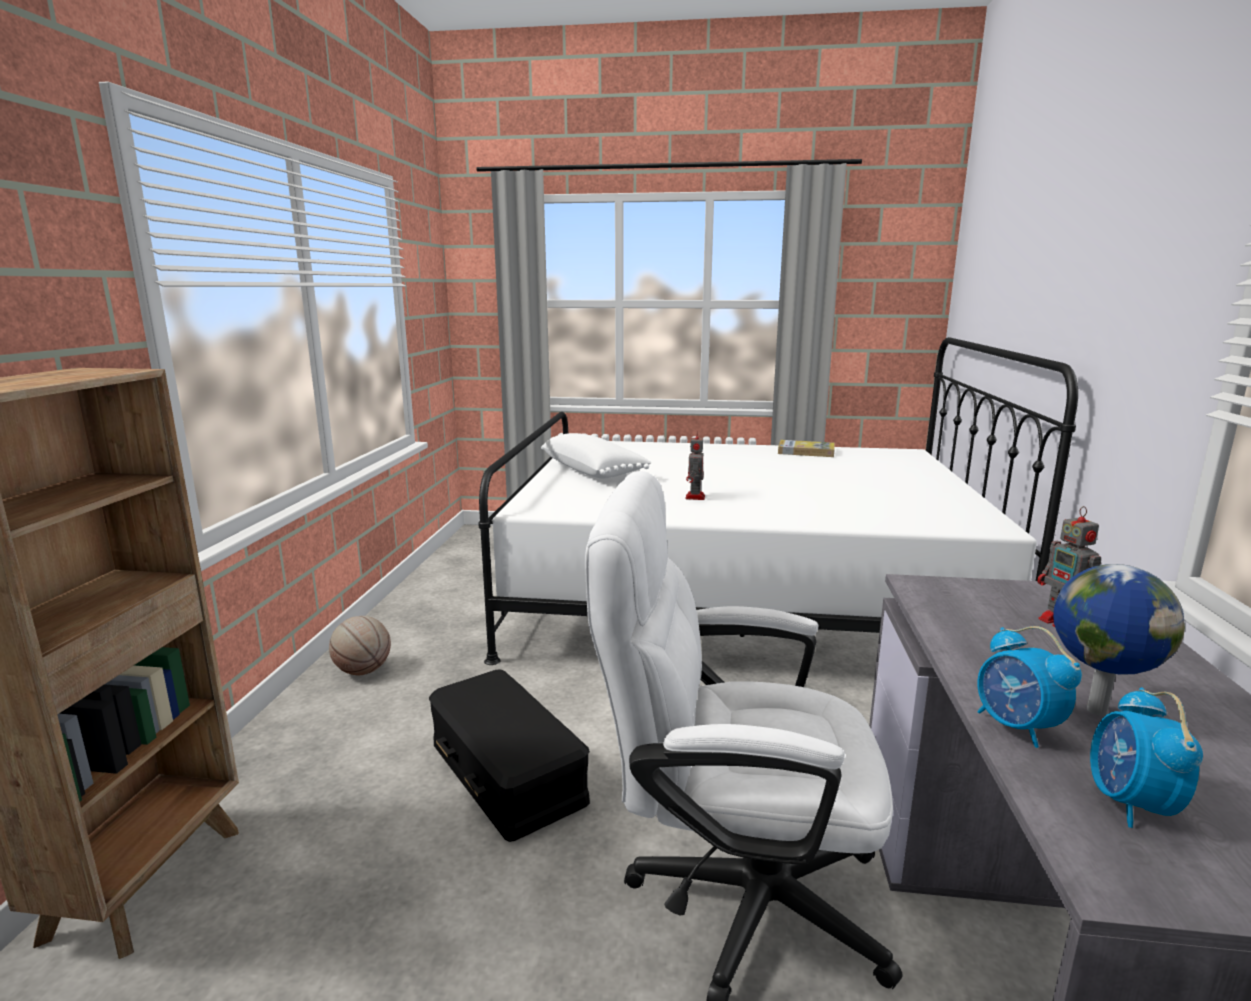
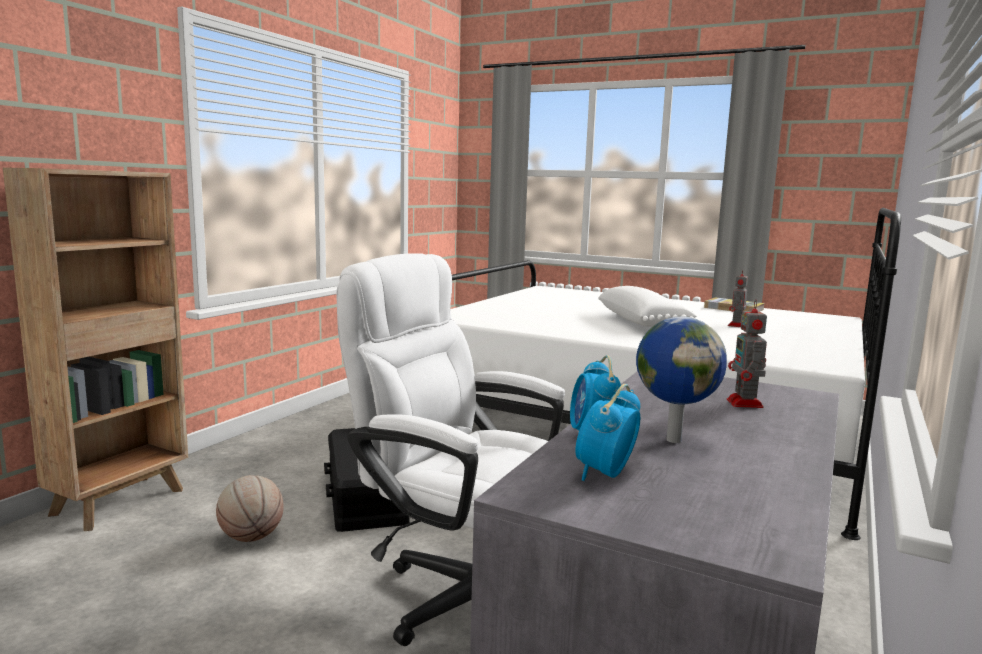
camera: 20 degrees right, 5 degrees down
(362, 671) = (315, 425): basketball -> basketball (251, 537)
(593, 471) = (526, 303): white pillow -> white pillow (642, 322)
(695, 497) = (585, 324): toy robot -> toy robot (736, 325)

